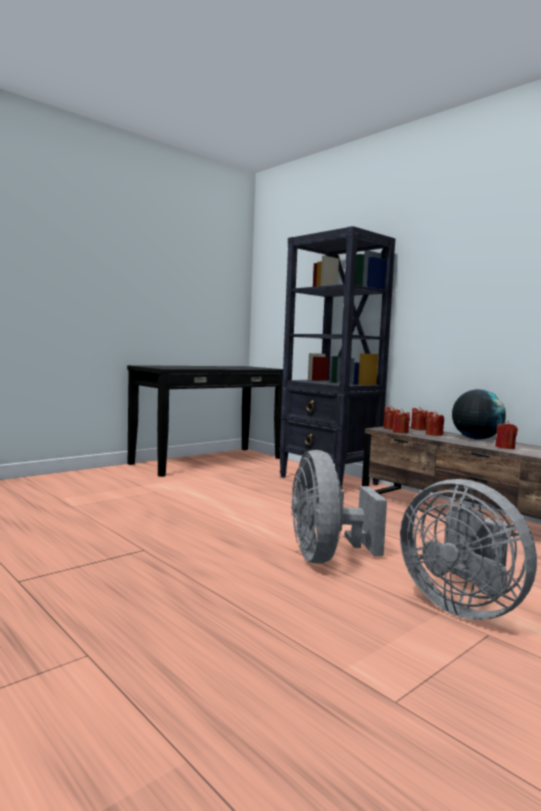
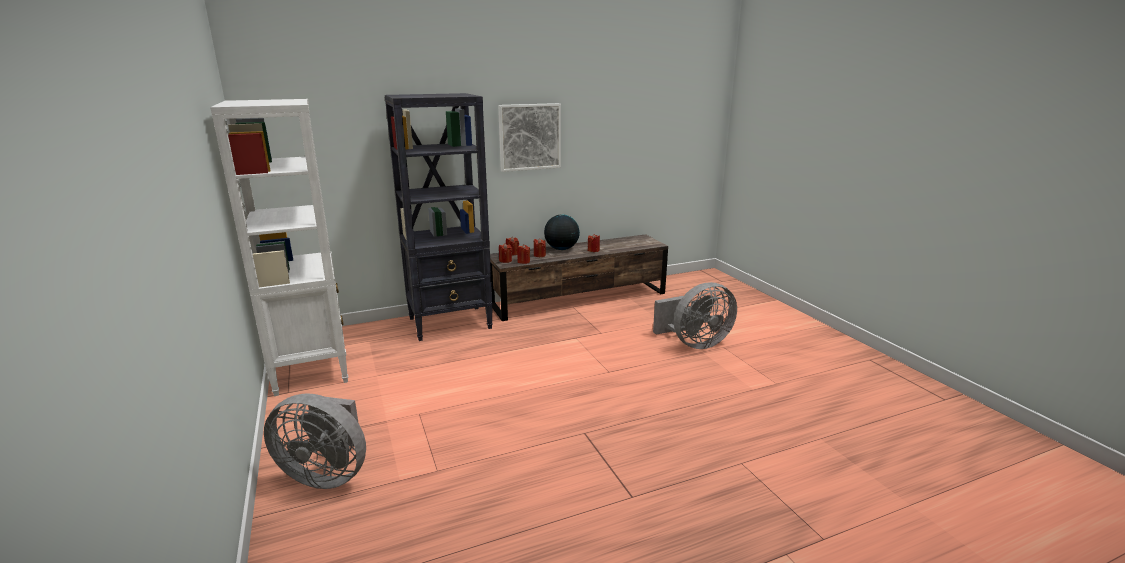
camera: 70 degrees left, 15 degrees up
(208, 461) = (311, 368): black console table -> white bookcase
(326, 557) = (622, 363): grey fan -> grey fan (327, 474)
(465, 286) = (529, 137): none -> picture

